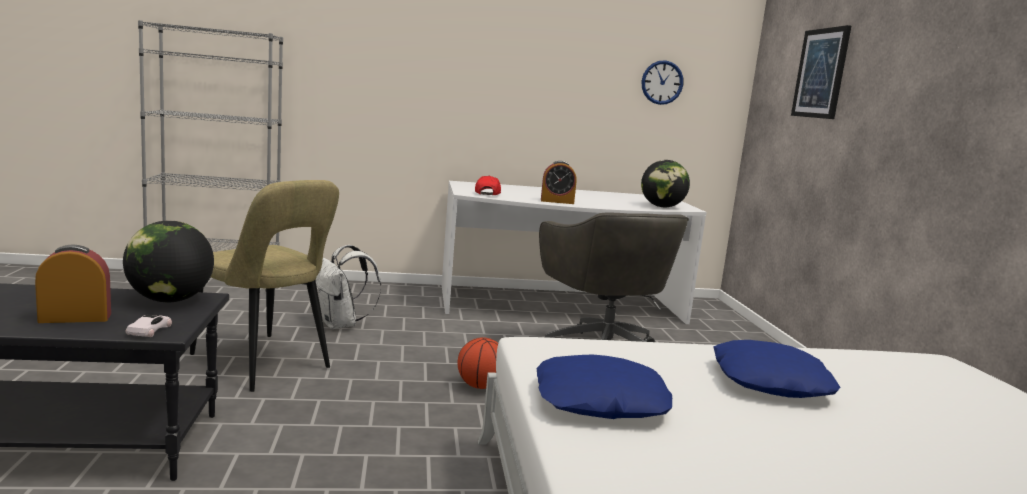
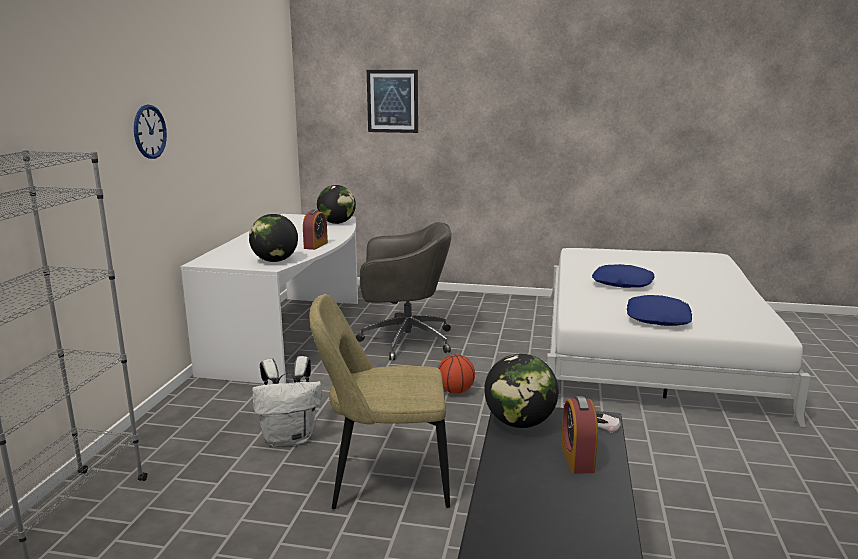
camera: 70 degrees left, 5 degrees up
(264, 364) = (384, 482): beige chair -> beige chair turned 150 degrees counterclockwise
(487, 194) = (275, 261): red cap -> globe
(662, 82) = (265, 119): wall clock -> wall clock (149, 131)

